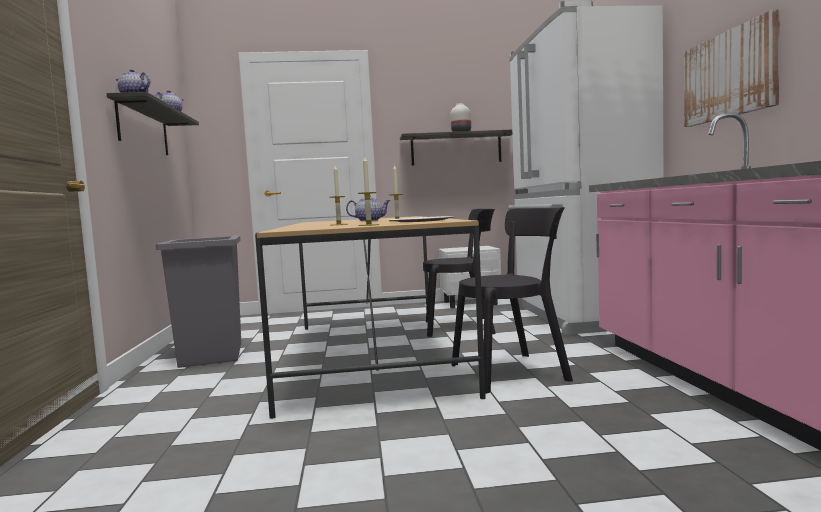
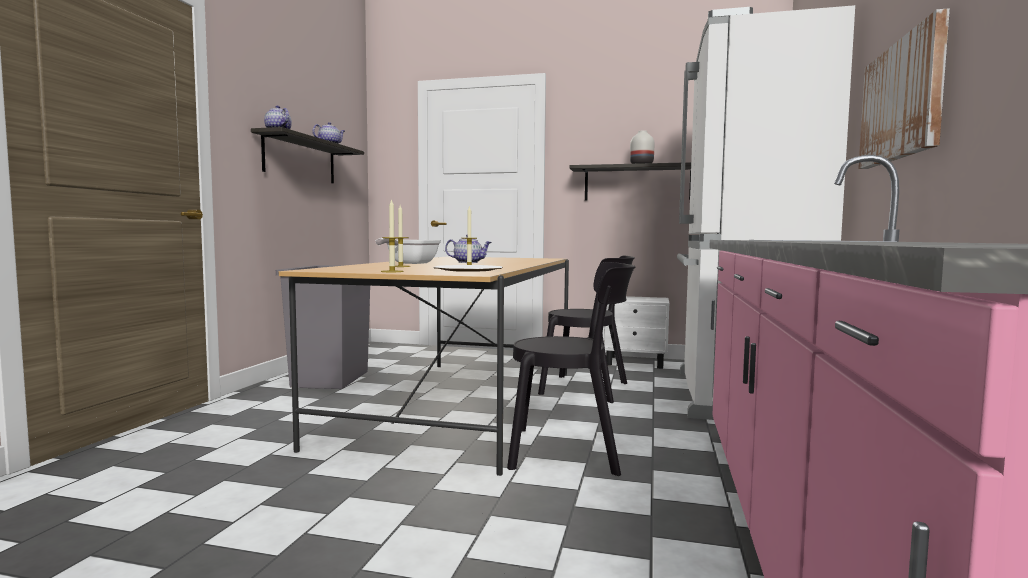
camera: 20 degrees right, 0 degrees up
(324, 224) = (409, 263): none -> frying pan

